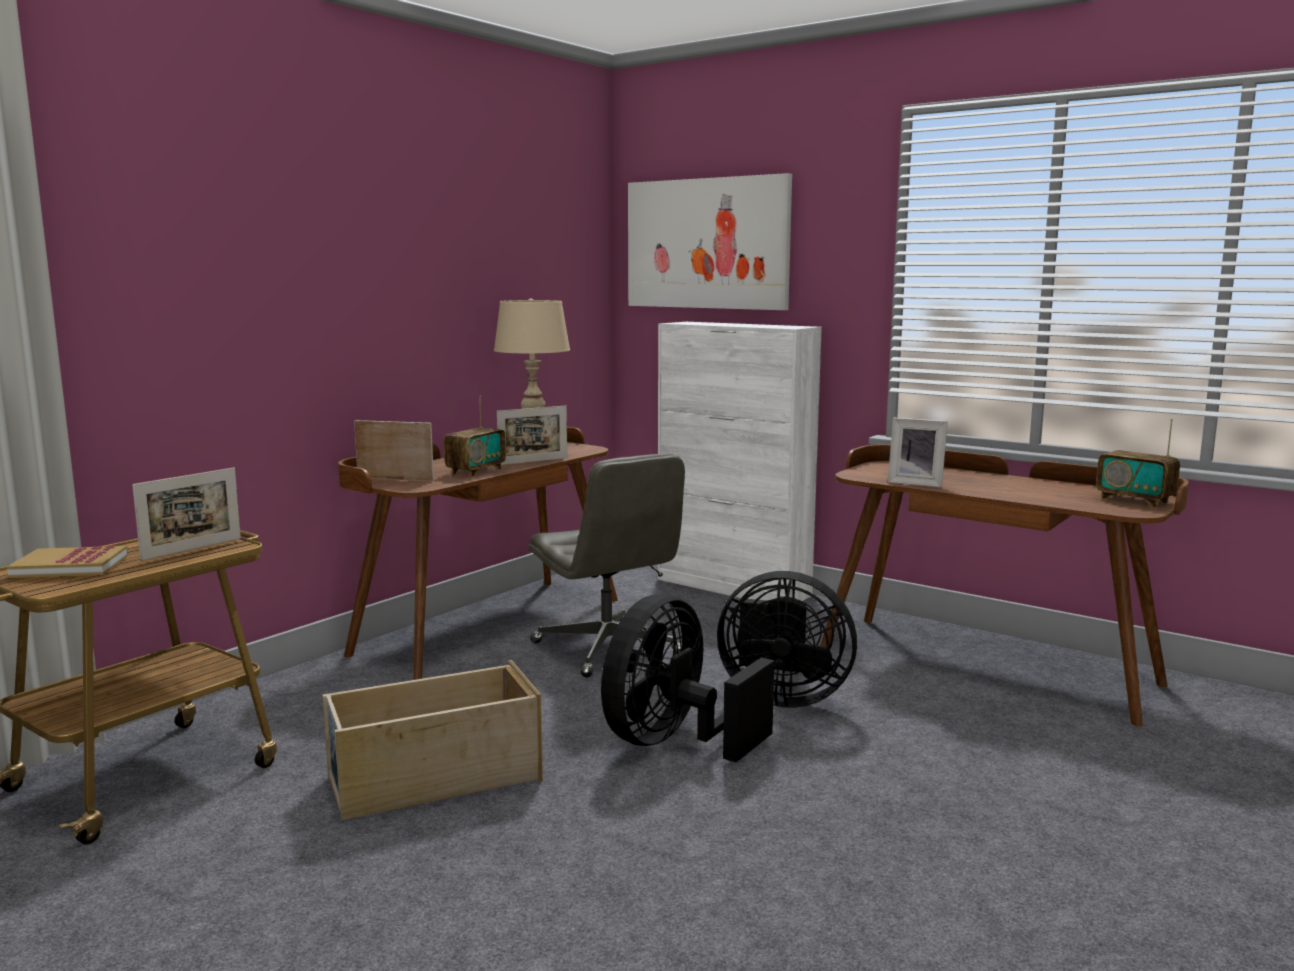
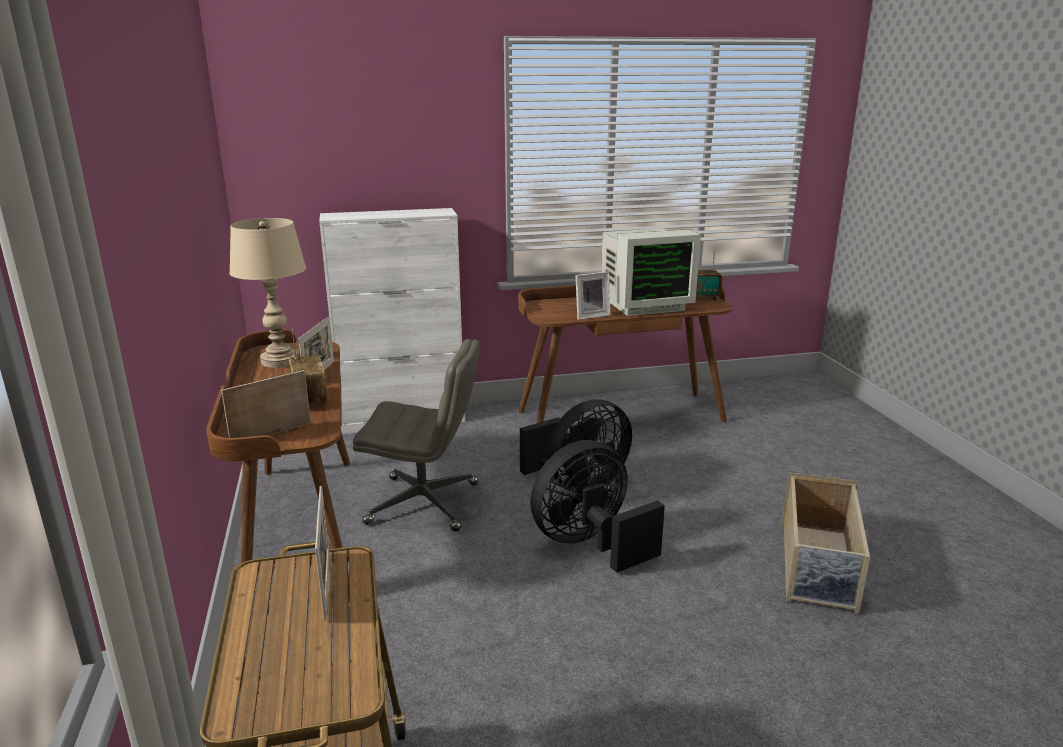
camera: 50 degrees left, 10 degrees up
(70, 566) = (281, 668): book -> none
(433, 779) = (527, 658): beige storage box -> beige storage box (818, 566)
(674, 742) = (590, 544): black fan -> black fan turned 75 degrees clockwise
(707, 244) = (333, 143): picture -> none
(1025, 489) = (643, 304): none -> monitor

